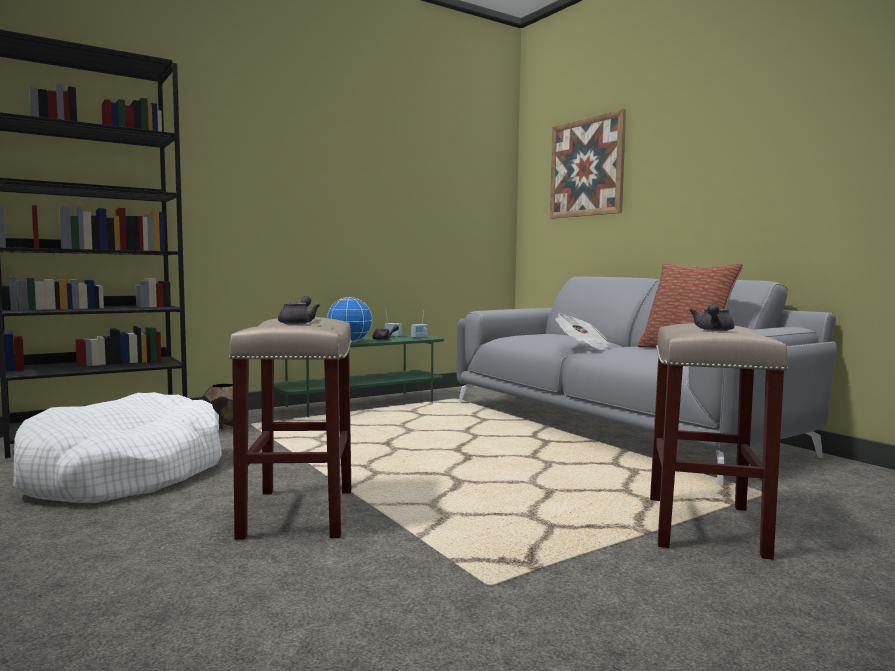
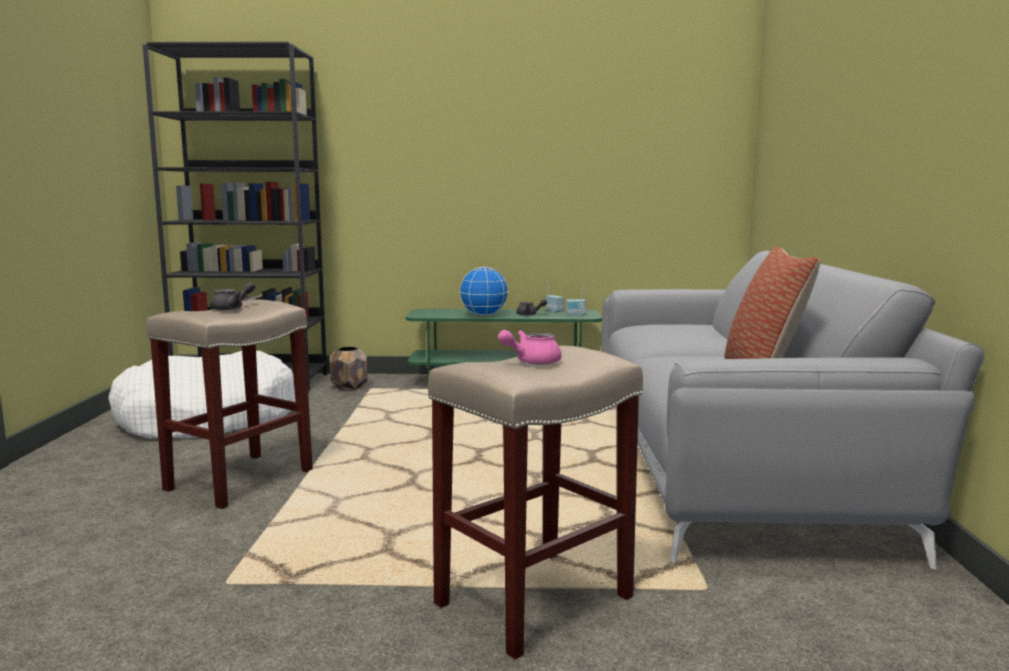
camera: 35 degrees right, 5 degrees up
(582, 347) = (660, 351): newspaper -> none
(586, 167) = (801, 97): picture -> none
(713, 330) = (531, 362): grey teapot -> pink teapot

